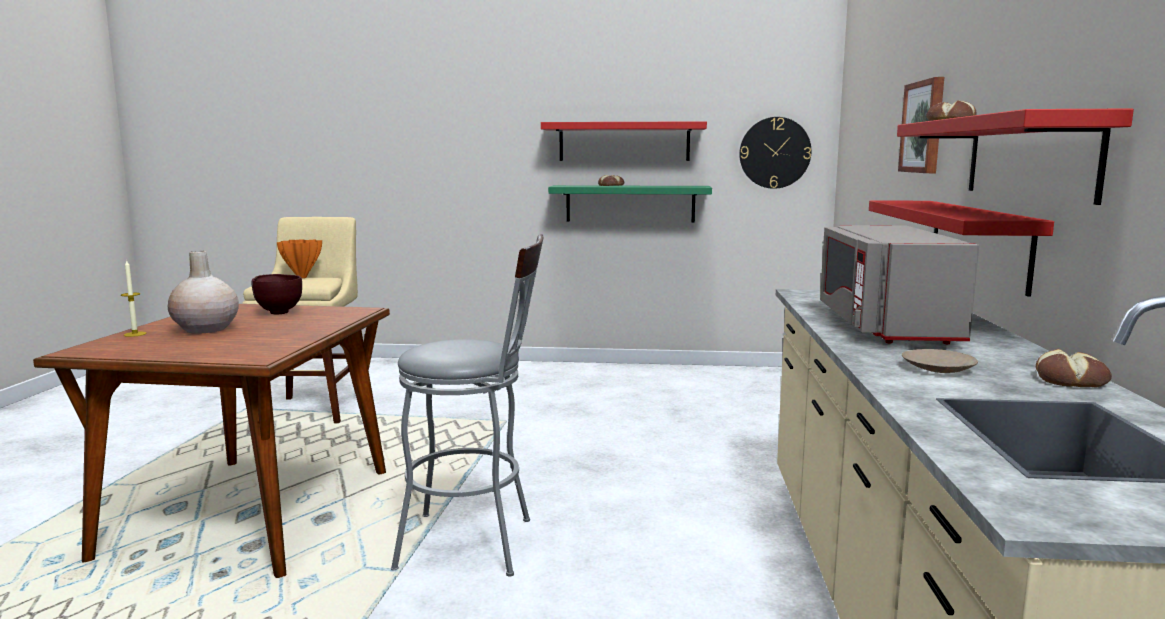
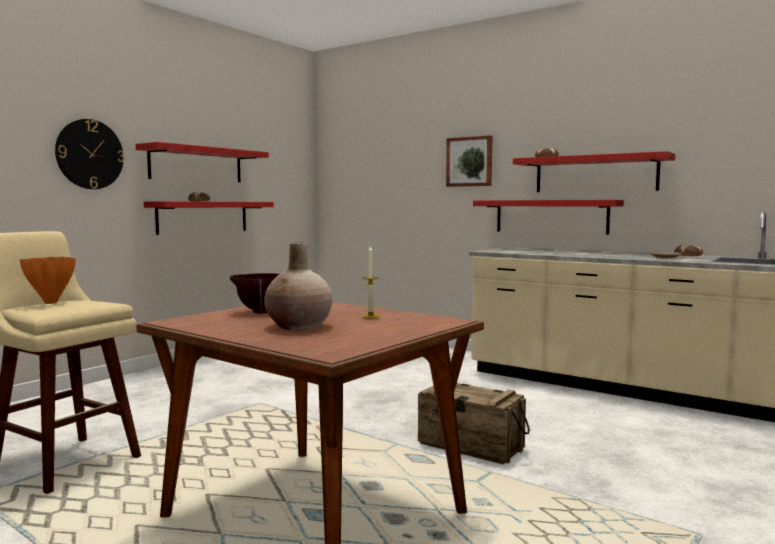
camera: 60 degrees left, 5 degrees down
(135, 334) = (276, 341): candle -> candle (370, 316)
(478, 544) = (471, 445): grey stool -> crate
(630, 203) = (203, 217): green shelf -> red shelf
(774, 152) = (286, 178): wall clock -> wall clock (90, 154)
(884, 326) = (582, 254): grey microwave -> none

